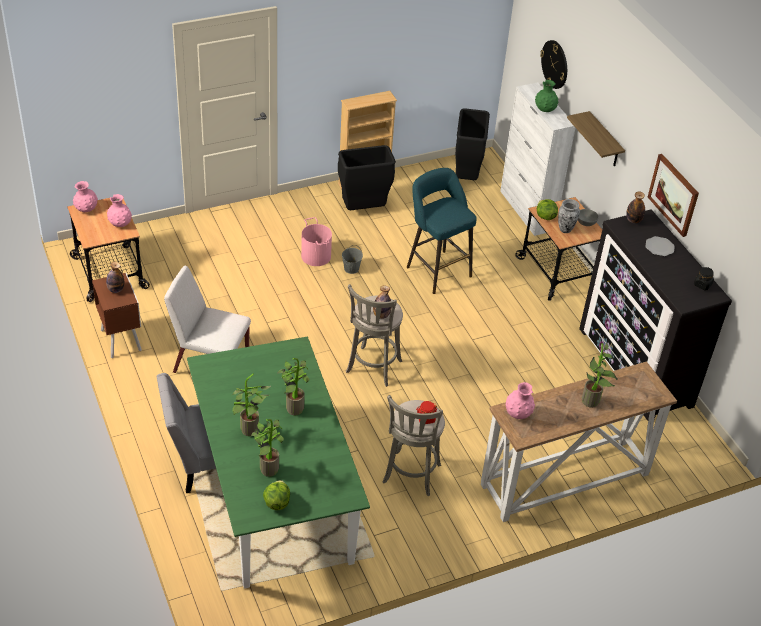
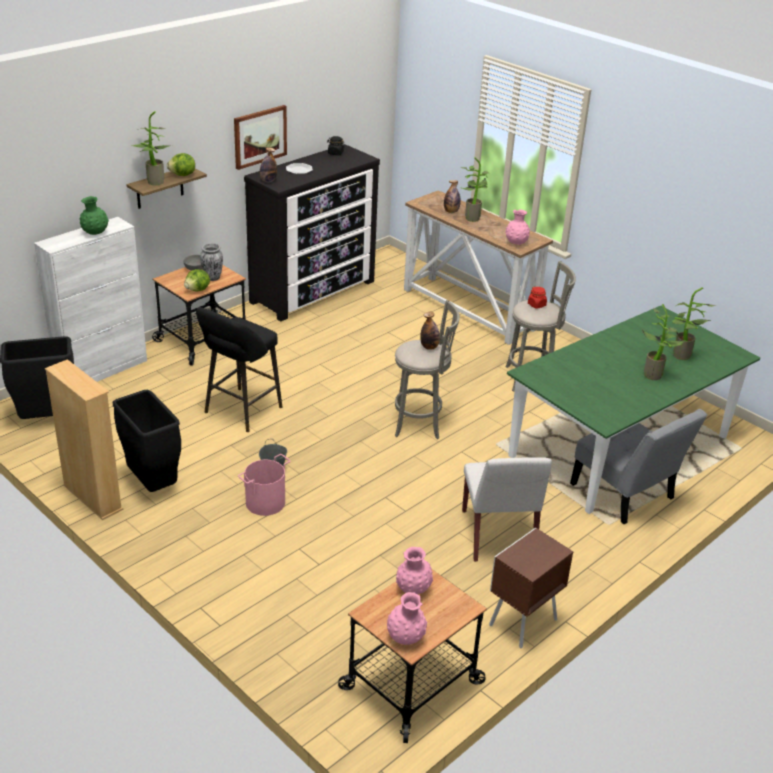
camera: 110 degrees left, 10 degrees down
(116, 289) = (531, 553): bottle -> bottle (451, 212)
(277, 502) = (708, 345): lettuce -> lettuce (182, 175)
(293, 407) = (602, 359): potted plant -> potted plant (154, 183)
(436, 269) = (240, 412): turquoise stool -> black stool
(555, 64) = (49, 197): wall clock -> none

